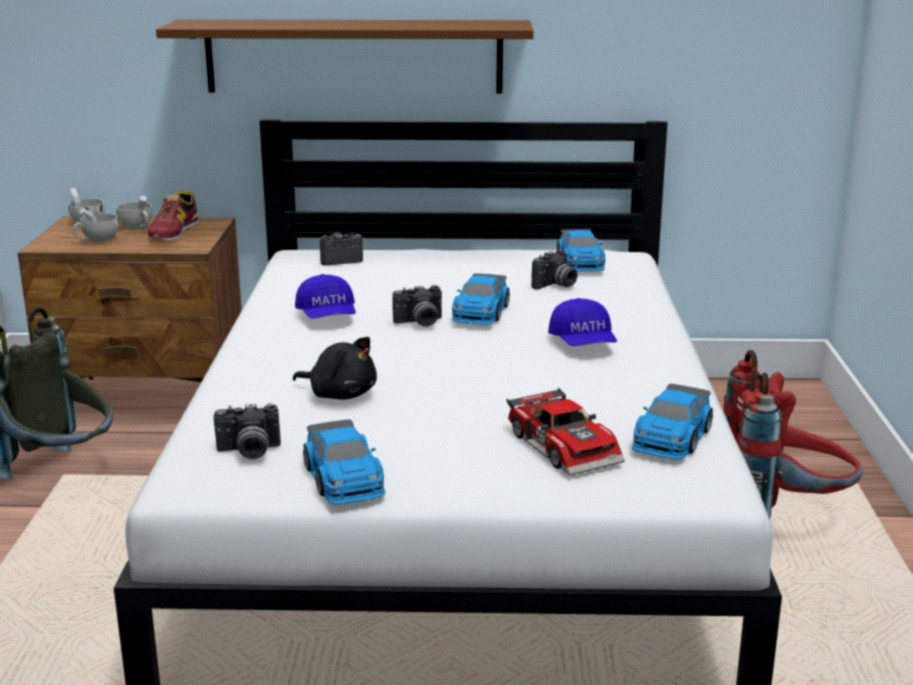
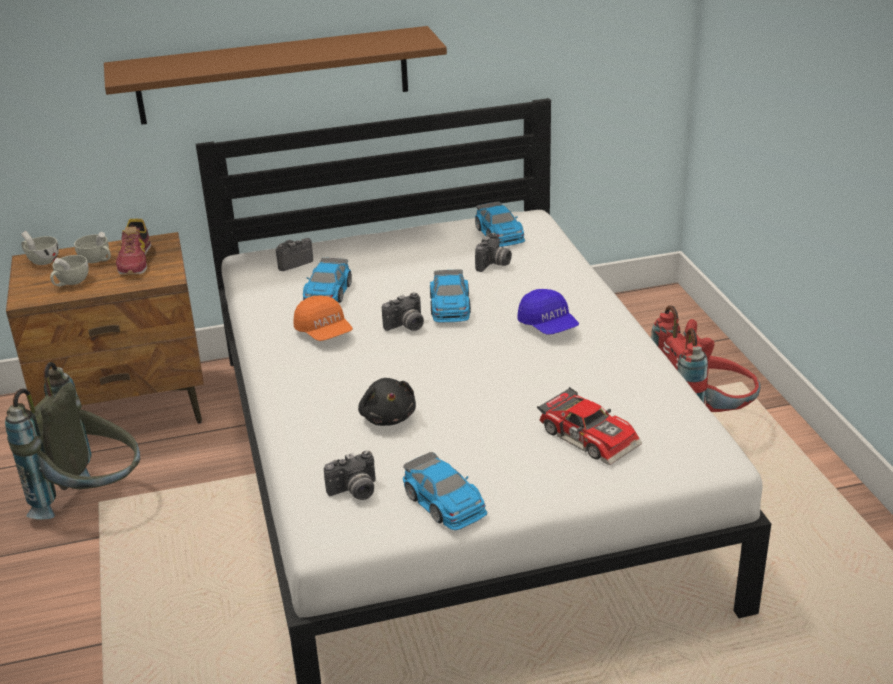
camera: 15 degrees left, 10 degrees up
(327, 316) = (324, 332): blue cap -> orange cap
(340, 394) = (388, 417): black plush toy -> black plush toy turned 60 degrees clockwise
(671, 438) = (662, 413): toy car -> toy car (327, 294)

